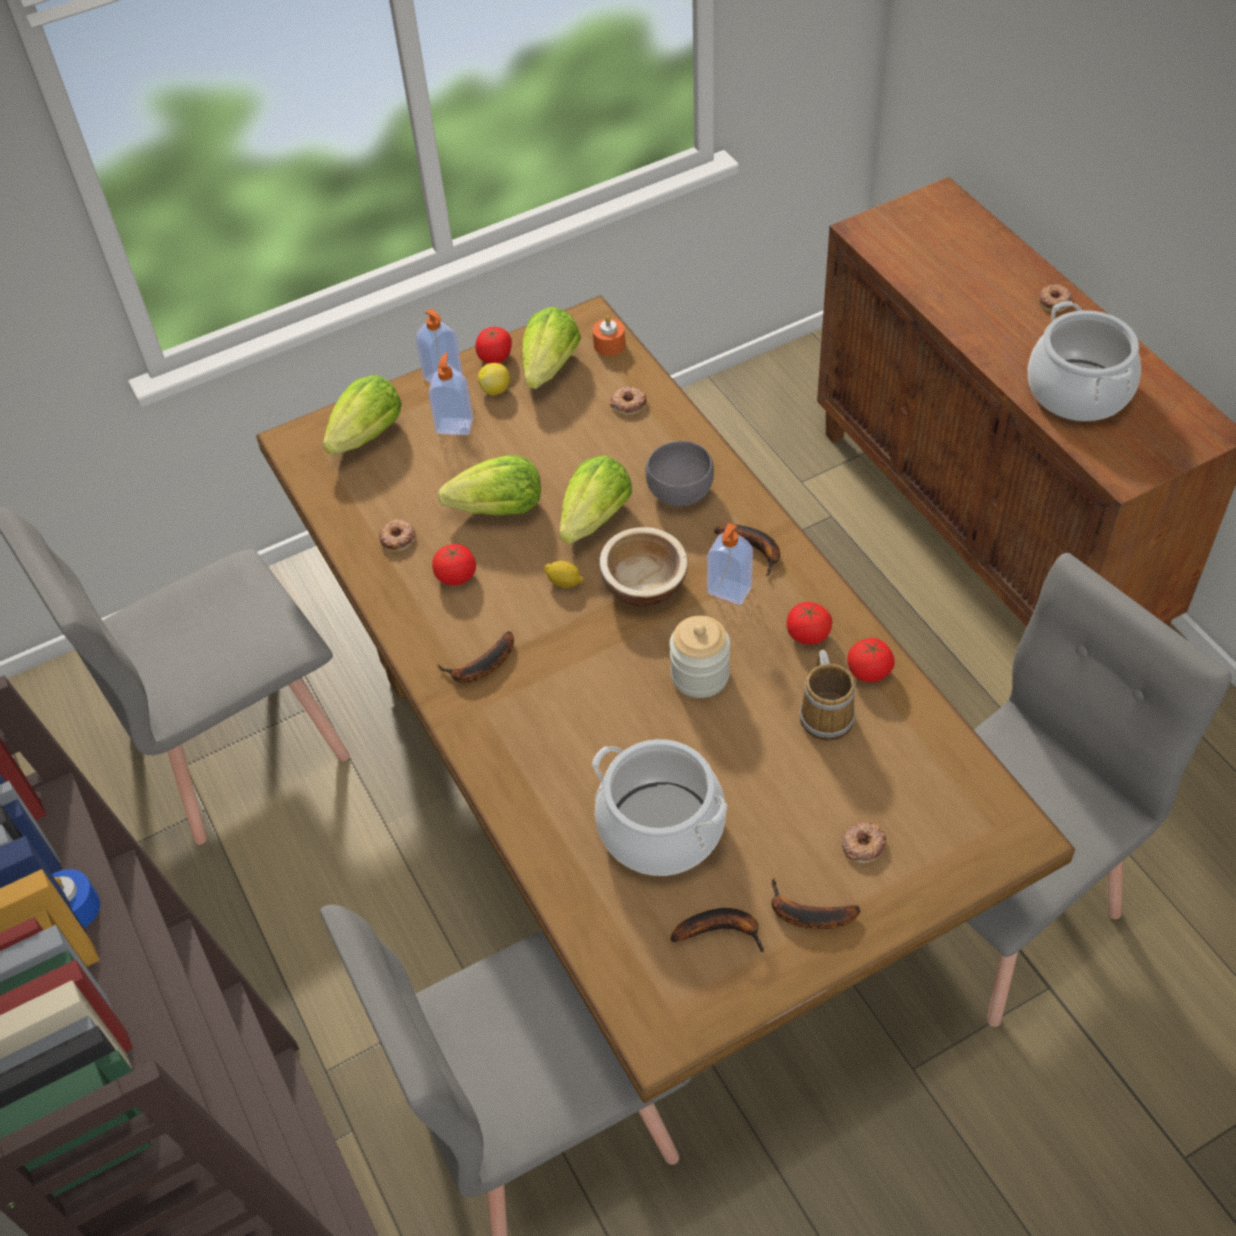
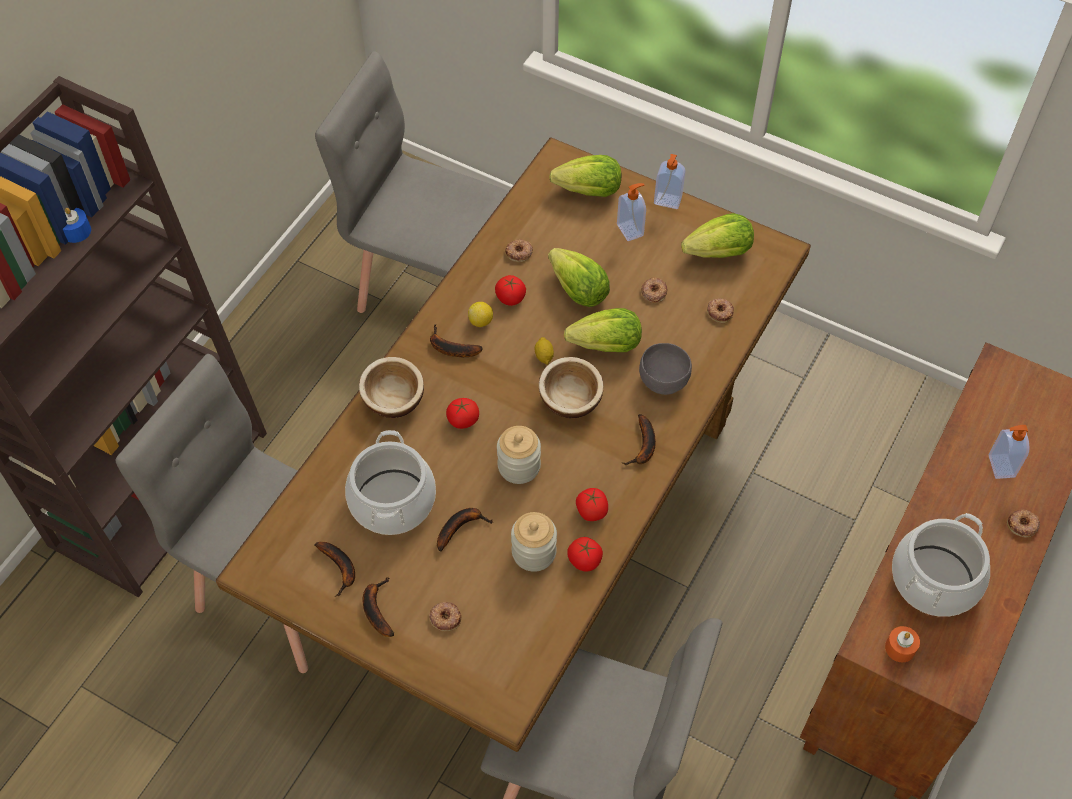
camera: 55 degrees right, 5 degrees up
(495, 357) = (706, 218): tomato -> tomato (463, 420)
(496, 390) = (677, 234): lemon -> lemon (481, 321)
(511, 760) = (393, 399): none -> bowl
(556, 445) = (653, 292): none -> donut
(609, 345) = (766, 274): orange candle -> orange candle (900, 648)
(728, 592) = (597, 449): soap dispenser -> soap dispenser (1000, 466)
(746, 772) = (461, 527): none -> banana
(827, 714) = (534, 552): mug -> jar

